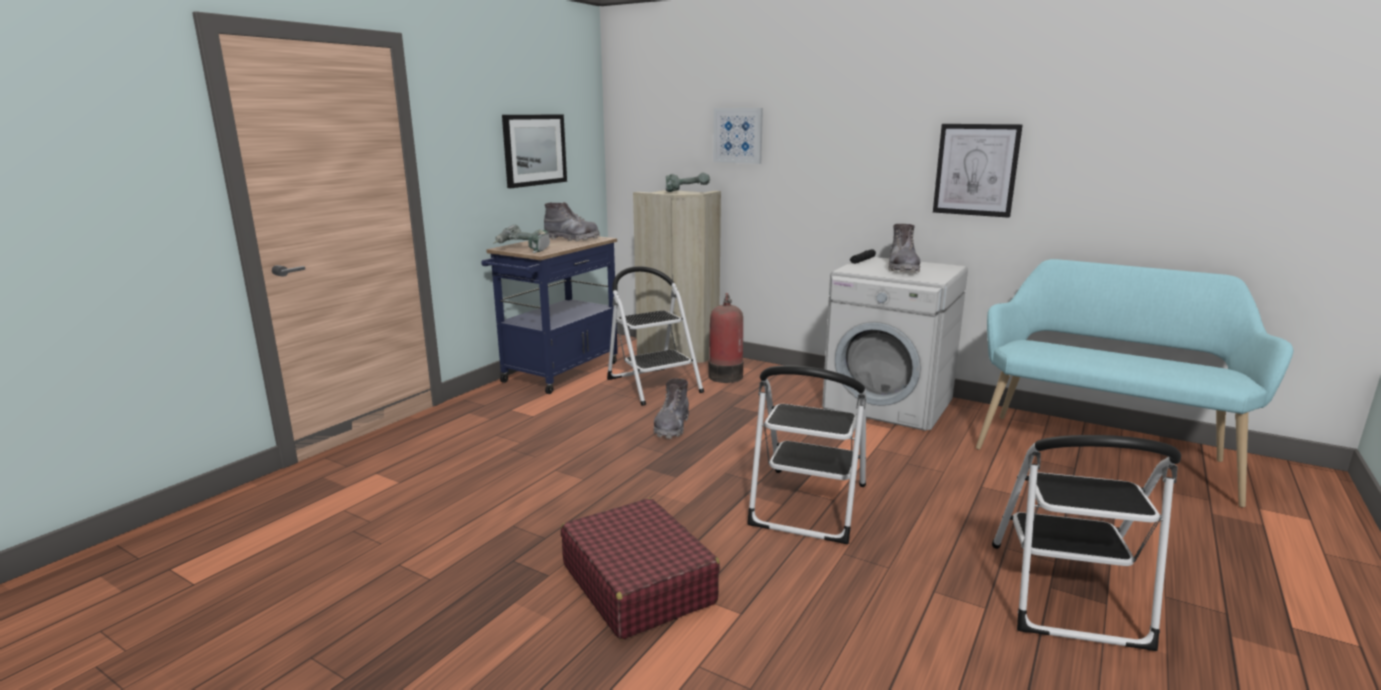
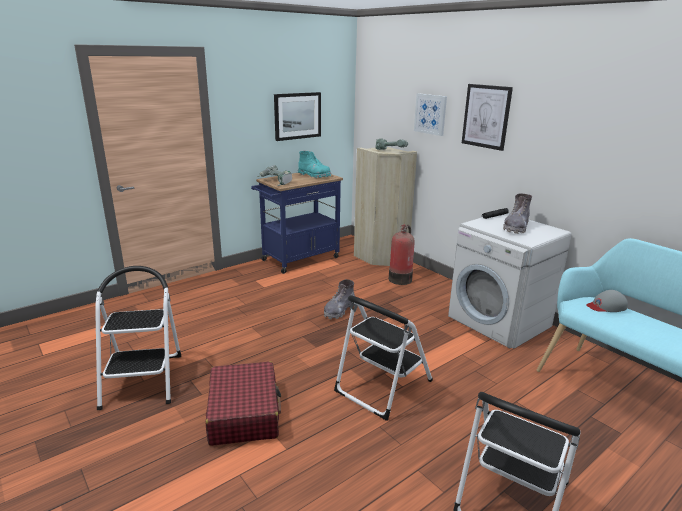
camera: 20 degrees right, 5 degrees up
(571, 239) = (314, 175): grey boot -> turquoise boot
(653, 385) = (349, 278): step ladder -> step ladder (144, 379)
(976, 170) = (586, 160): picture -> picture (486, 116)
(1048, 344) = (606, 306): none -> grey cap

